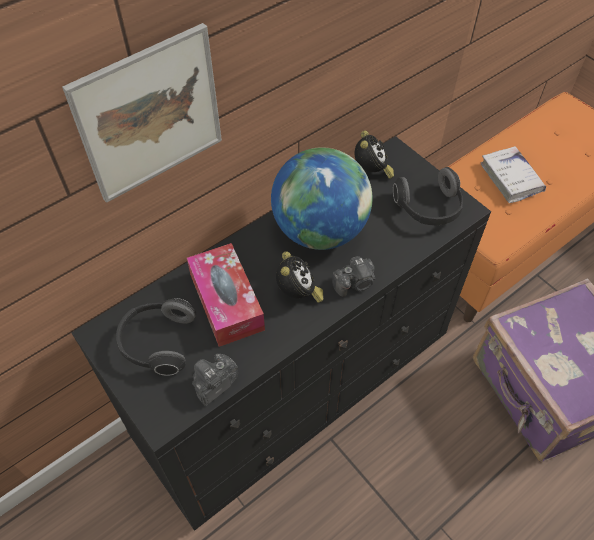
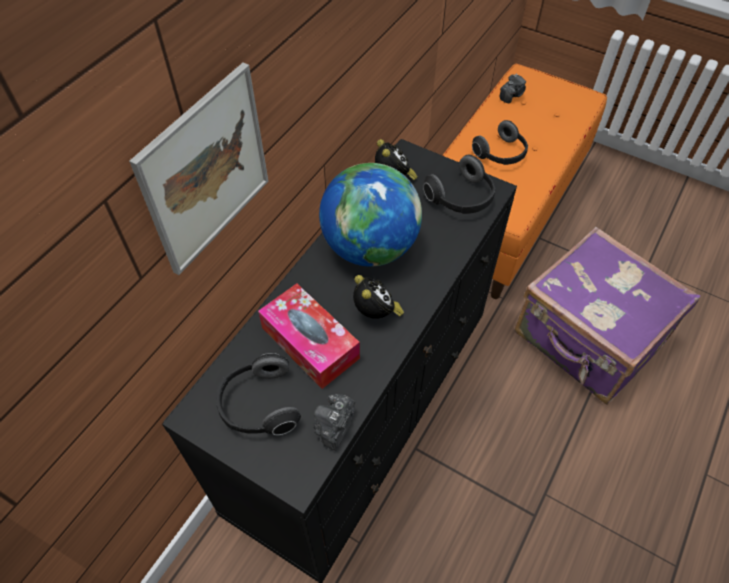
camera: 20 degrees left, 0 degrees up
(355, 283) = (425, 288): camera -> camera (512, 95)
(510, 179) = (501, 154): white book -> headphones

